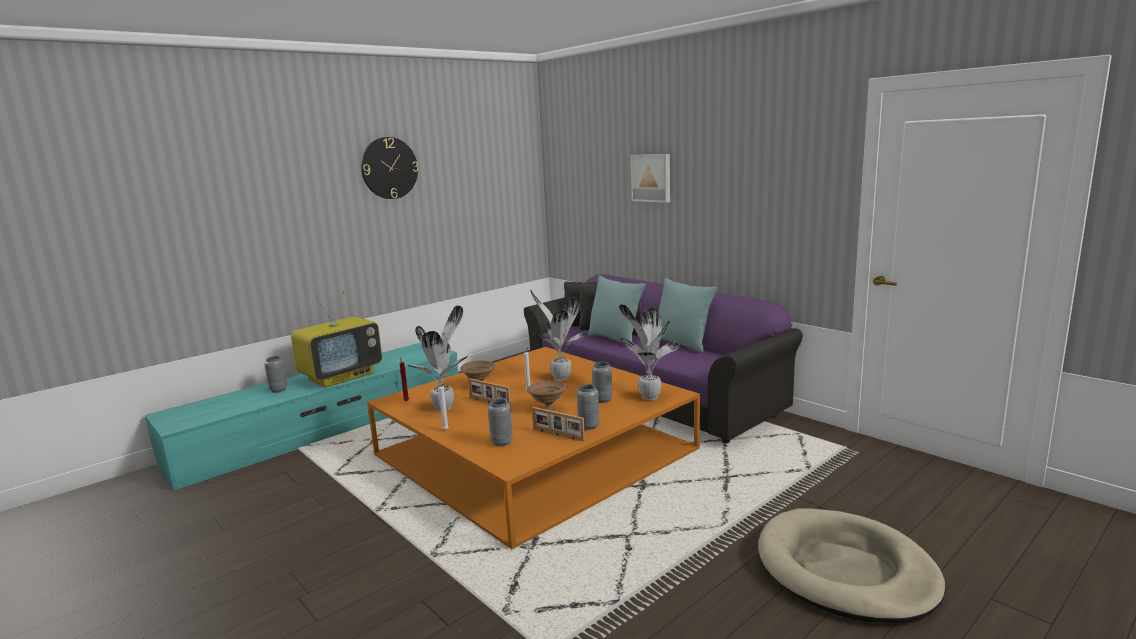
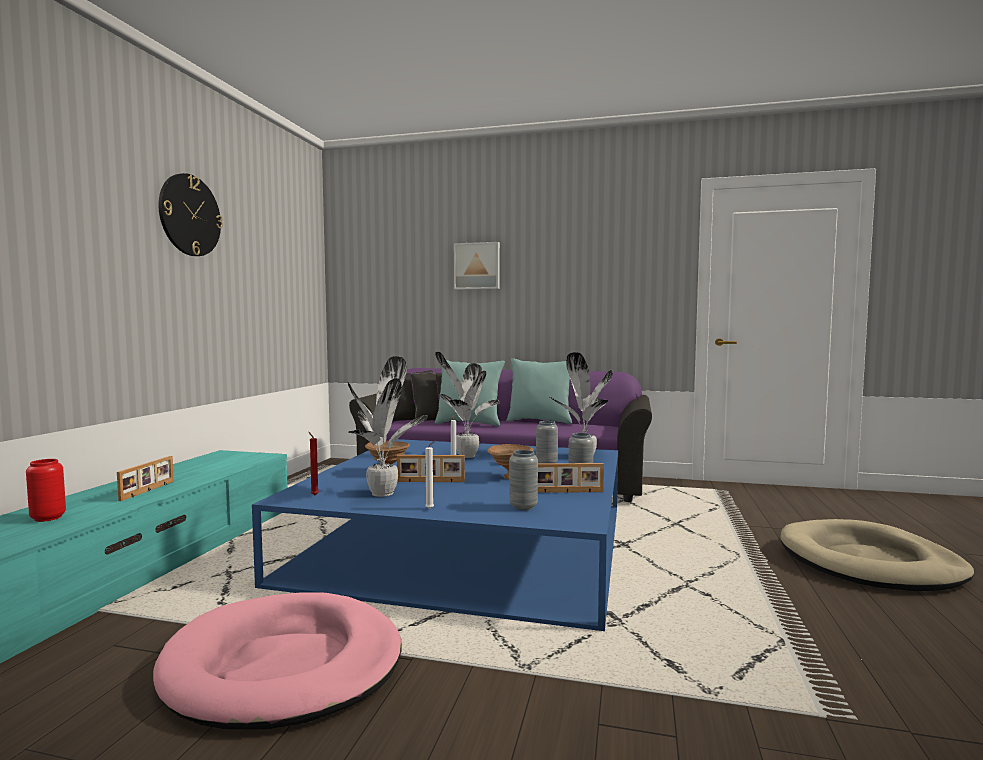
camera: 35 degrees left, 10 degrees down
(278, 390) = (48, 518): grey vase -> red vase
(333, 509) = (284, 666): none -> pink dog bed
(342, 376) = (148, 490): television -> picture frame
(535, 452) = (469, 542): orange coffee table -> blue coffee table

